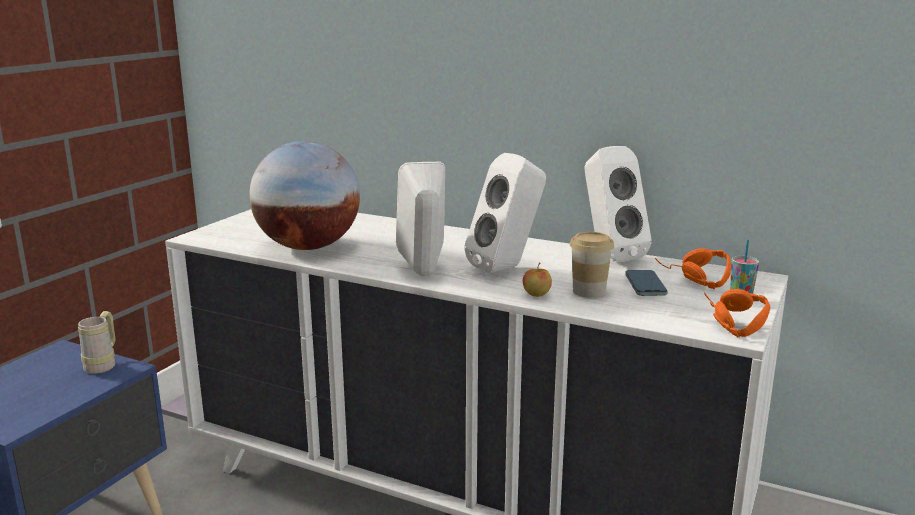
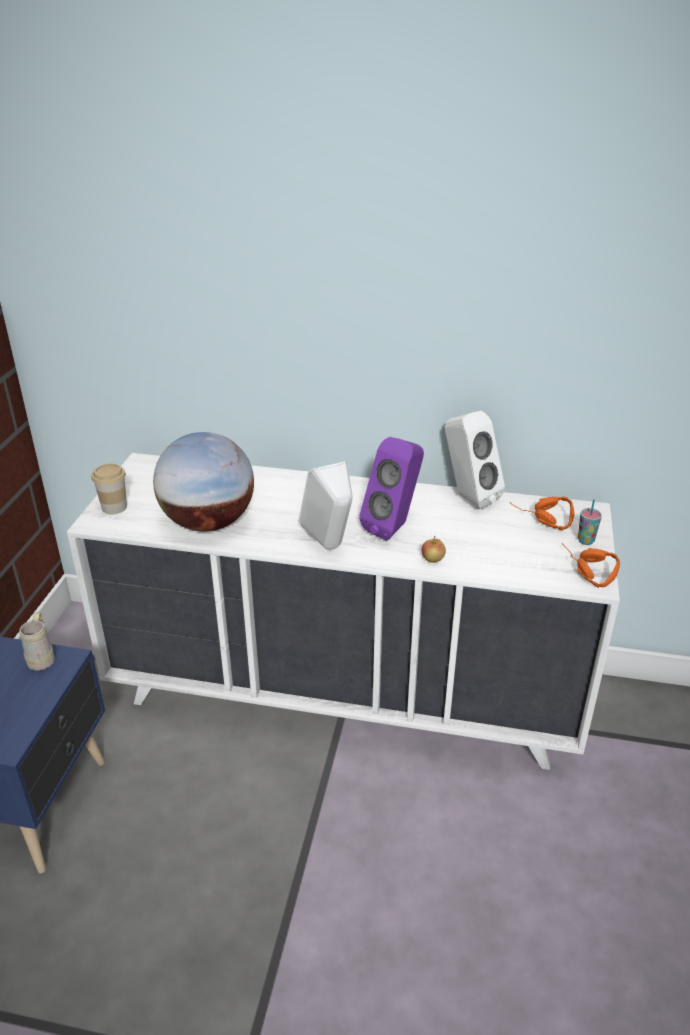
camera: 15 degrees left, 15 degrees up
(507, 268) = (394, 527): white speaker -> purple speaker
(589, 291) = (471, 549): cup -> cup (114, 507)
(645, 286) = (510, 534): phone -> none

